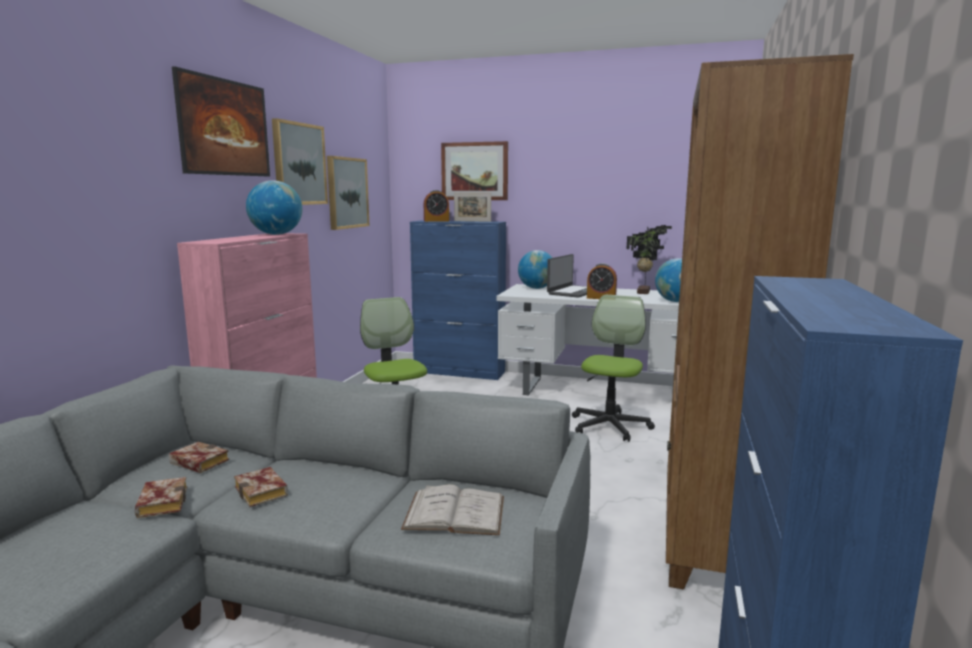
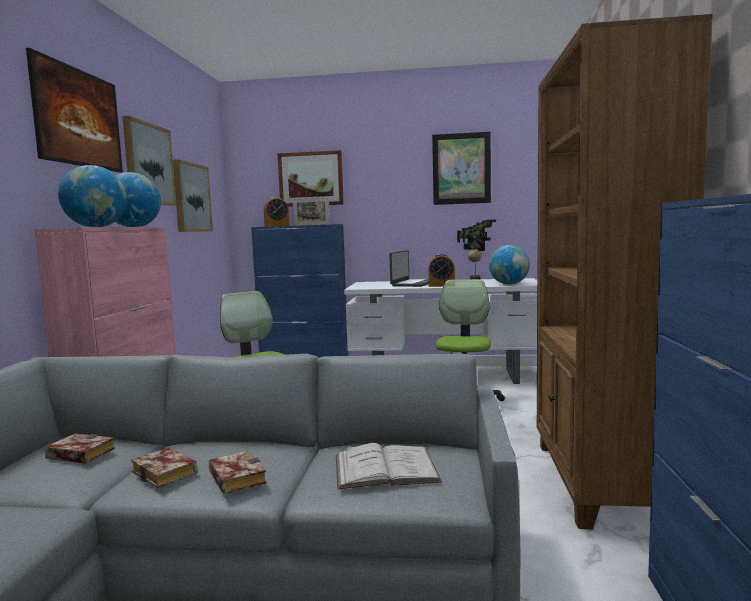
camera: 10 degrees left, 5 degrees down
(161, 502) = (47, 495): book -> book (234, 478)
(536, 288) = (377, 283): globe -> globe (96, 227)
(638, 165) = (461, 168): none -> picture

